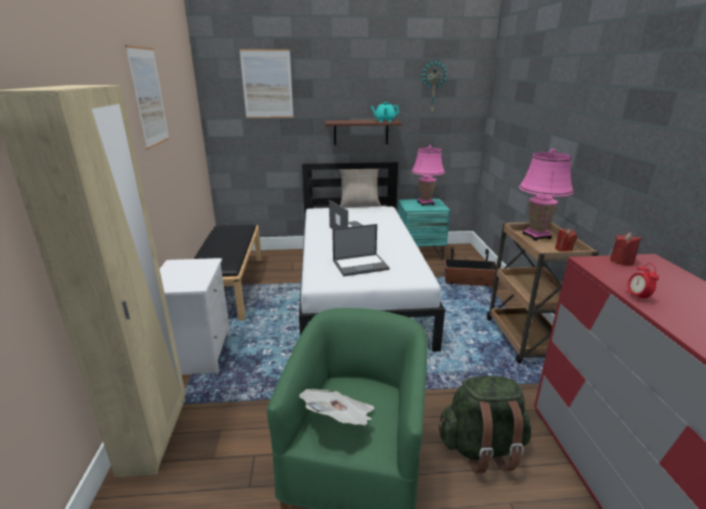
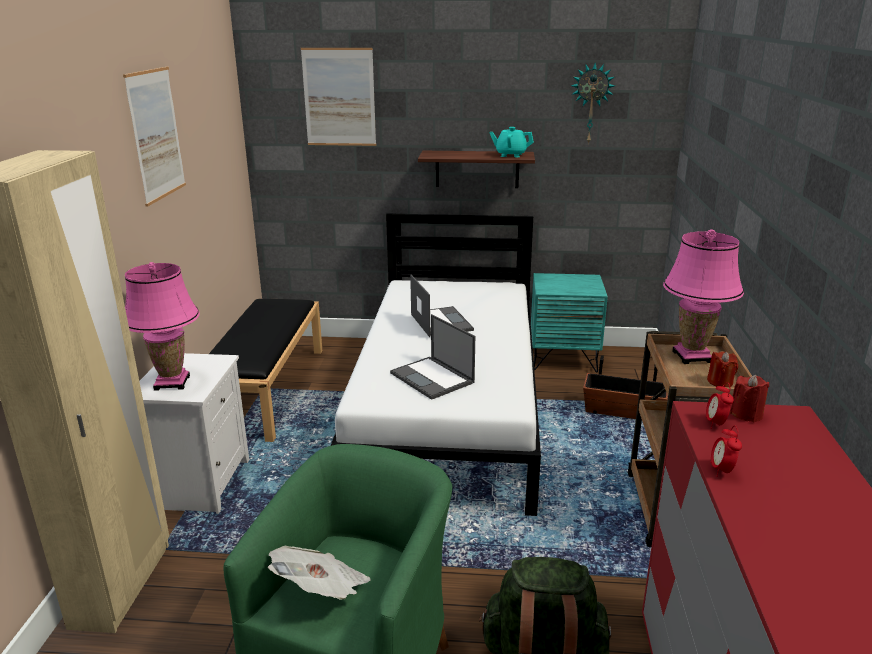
camera: 10 degrees right, 0 degrees up
(359, 205) = (471, 279): beige pillow -> none
(361, 265) = (433, 378): laptop -> laptop turned 60 degrees clockwise
(425, 203) = (573, 282): pink table lamp -> pink table lamp (172, 383)
(607, 268) = (715, 423): none -> alarm clock

